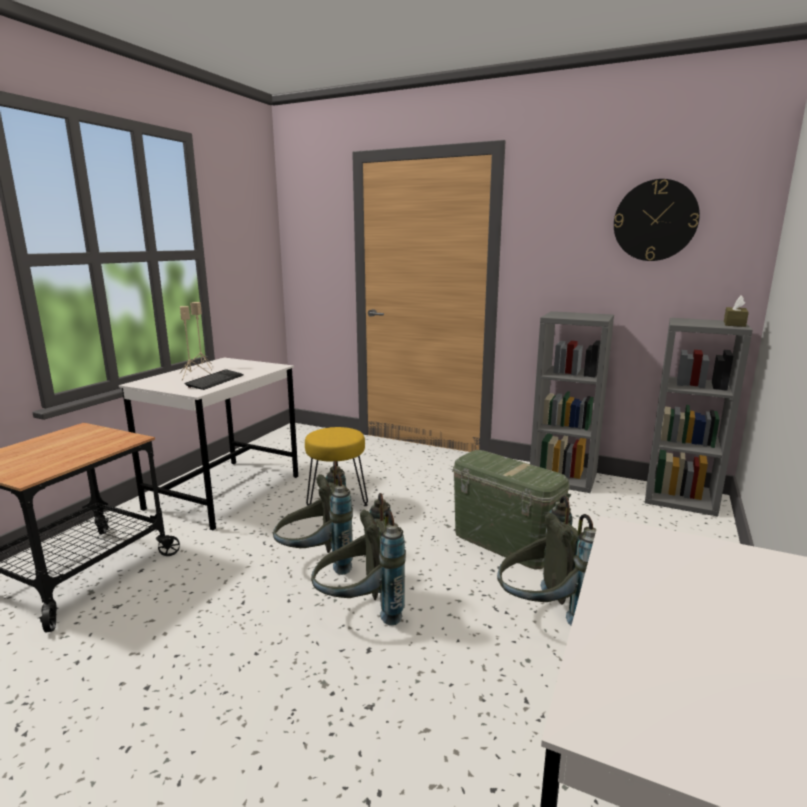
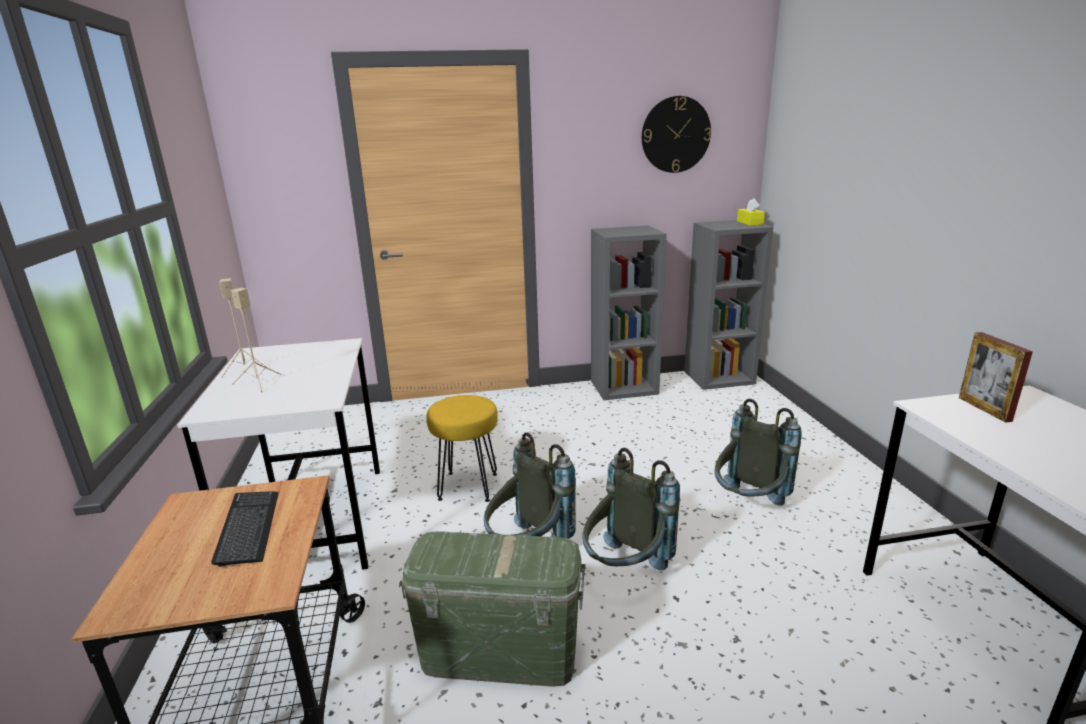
camera: 35 degrees left, 5 degrees up
(215, 381) = (312, 381): keyboard -> keyboard (248, 528)
(505, 542) = (654, 460): green storage box -> green storage box (500, 652)
(698, 559) = (984, 409): none -> picture frame
(734, 324) = (749, 223): brown tissue box -> yellow tissue box

